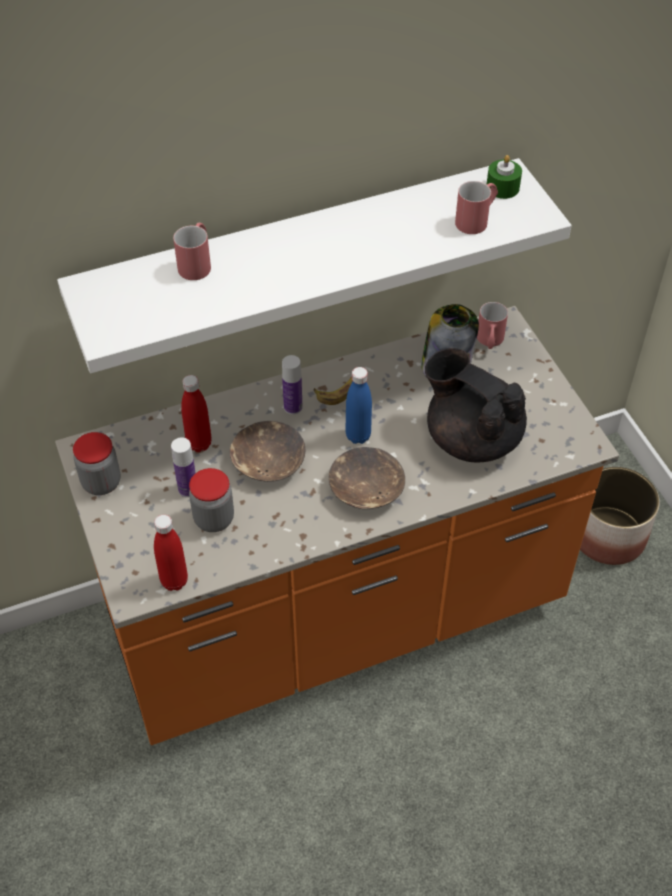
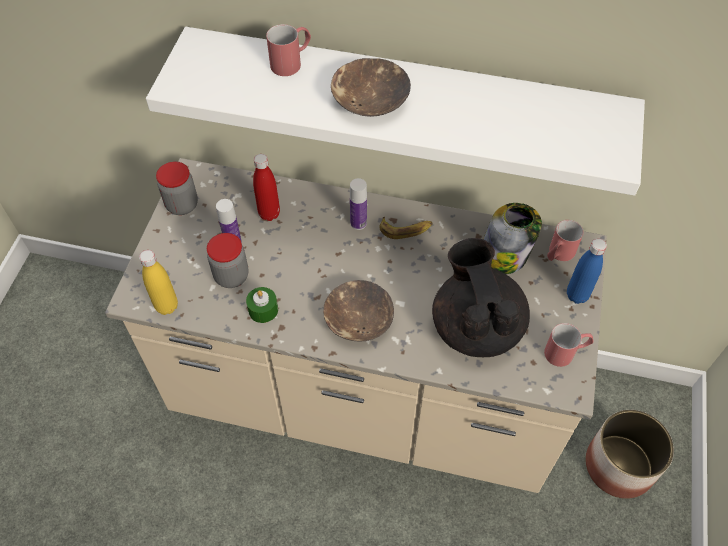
camera: 35 degrees right, 5 degrees up
(174, 581) = (167, 306): red bottle -> yellow bottle
(267, 461) = (305, 254): brown bowl -> brown bowl (370, 99)
(336, 617) = (364, 398): orange counter -> beige counter
(358, 436) = (387, 273): blue bottle -> blue bottle (577, 295)
(476, 219) = (553, 136): red mug -> red mug (566, 352)
(502, 187) = (604, 119): green candle -> green candle (263, 310)

